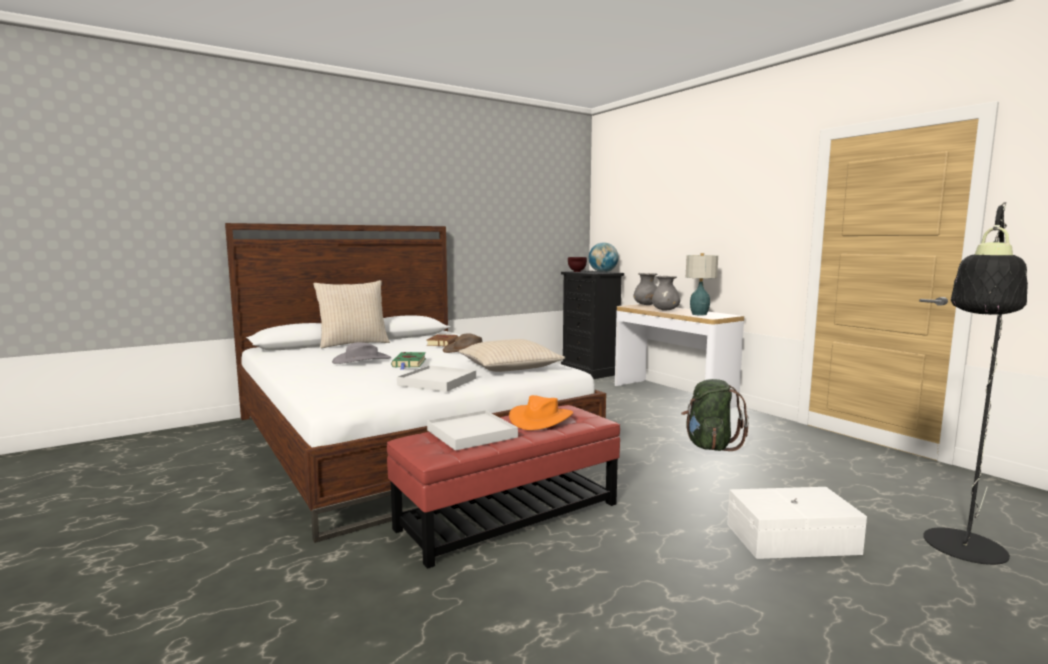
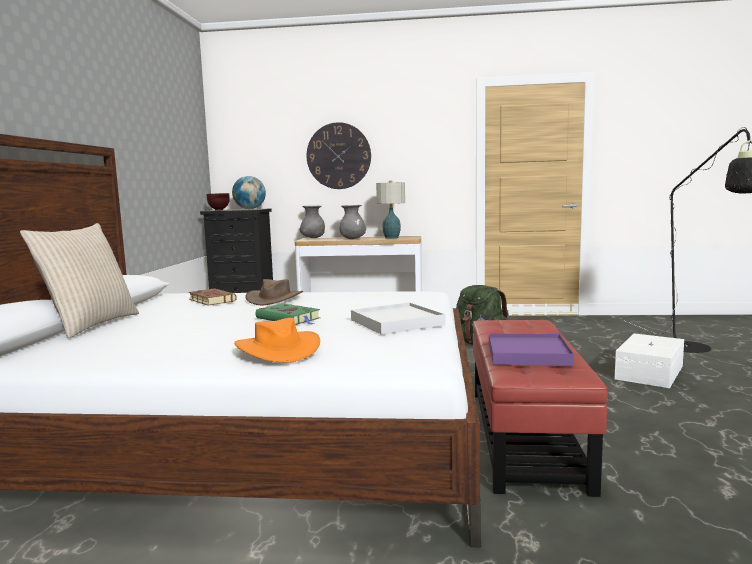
camera: 50 degrees left, 0 degrees up
(362, 360) = (213, 331): grey hat -> none
(472, 434) = (528, 354): white tray -> purple tray
(509, 367) = (384, 300): beige pillow -> none
(540, 419) = (514, 331): orange hat -> orange hat (277, 349)
(678, 224) = (338, 156): none -> wall clock

